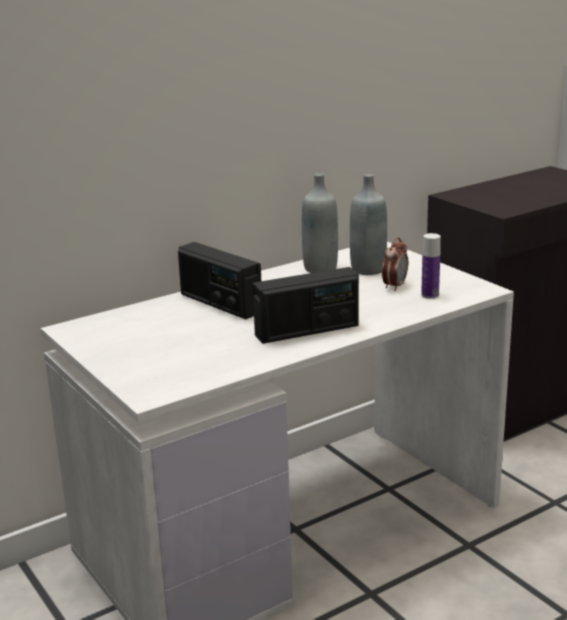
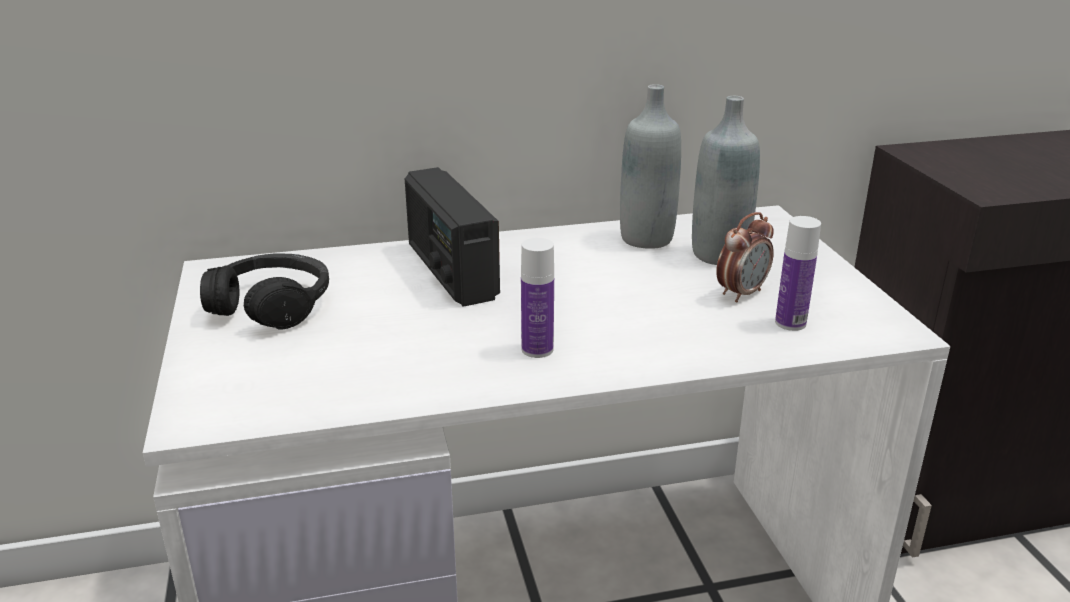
camera: 20 degrees right, 5 degrees up
(129, 339) = (272, 306): none -> black headphones
(307, 331) = (537, 349): radio -> bottle

